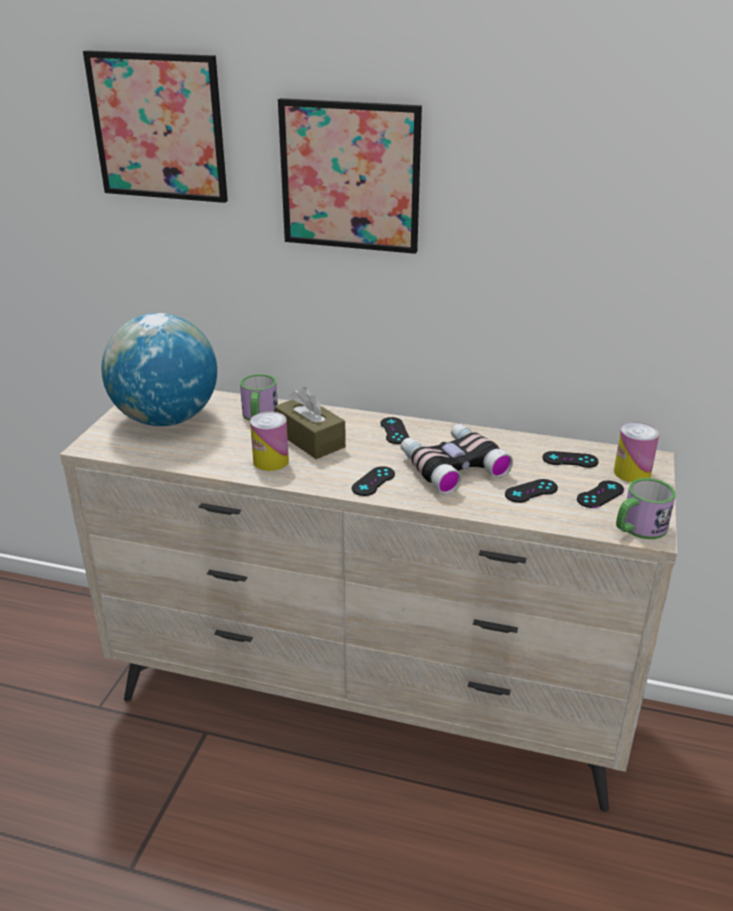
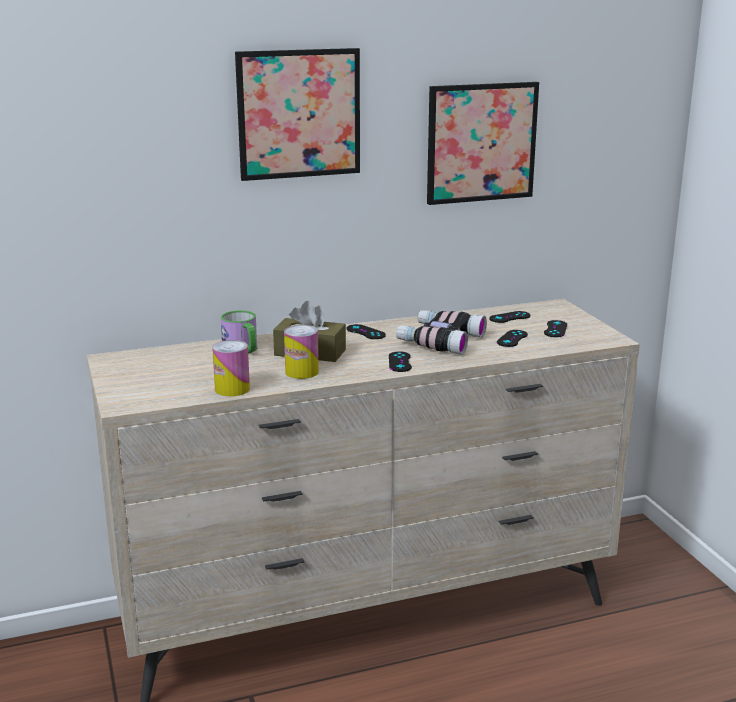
camera: 35 degrees left, 10 degrees down
(158, 127) = (110, 88): picture -> picture (481, 142)
(166, 419) = (162, 371): globe -> none
(632, 472) = (556, 314): can -> can (232, 389)
(638, 528) = (602, 338): mug -> none

